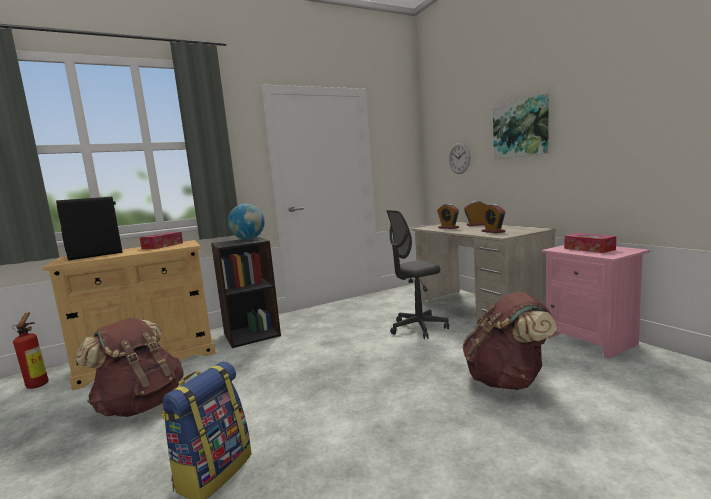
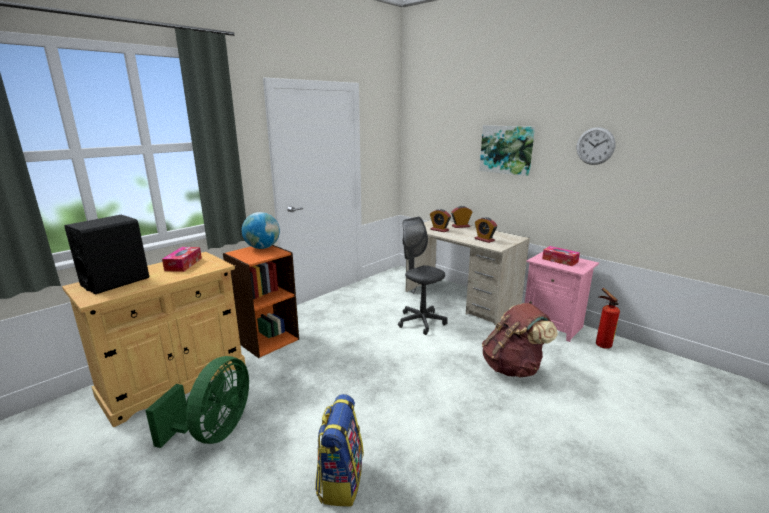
camera: 20 degrees left, 10 degrees up
(39, 384) = (59, 425): fire extinguisher -> fire extinguisher (601, 344)
(141, 405) = (214, 432): brown backpack -> green fan
(251, 334) = (266, 339): black bookcase -> orange bookcase
(418, 328) = (421, 322): grey office chair -> grey office chair turned 90 degrees clockwise
(459, 158) = (443, 161): wall clock -> wall clock (595, 146)

